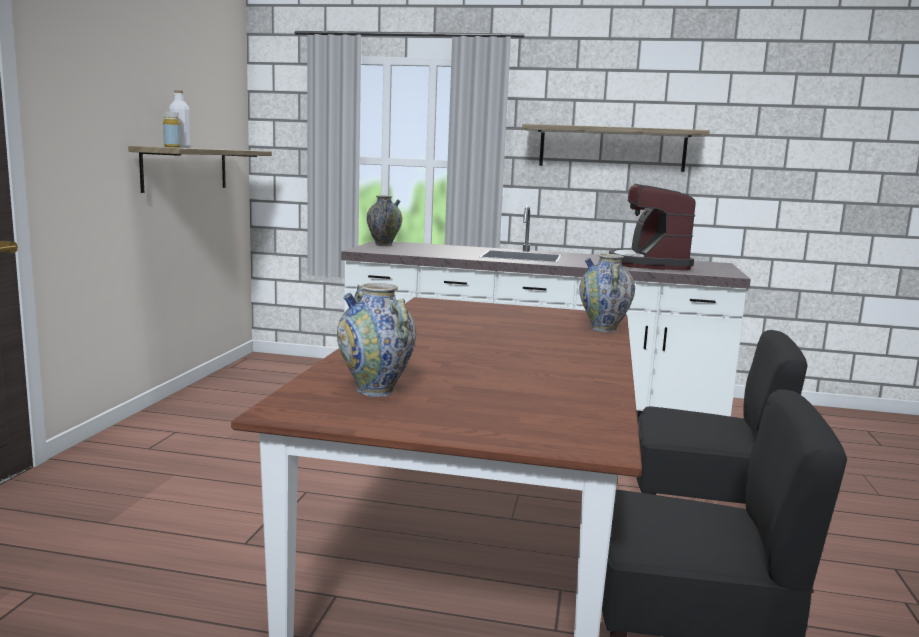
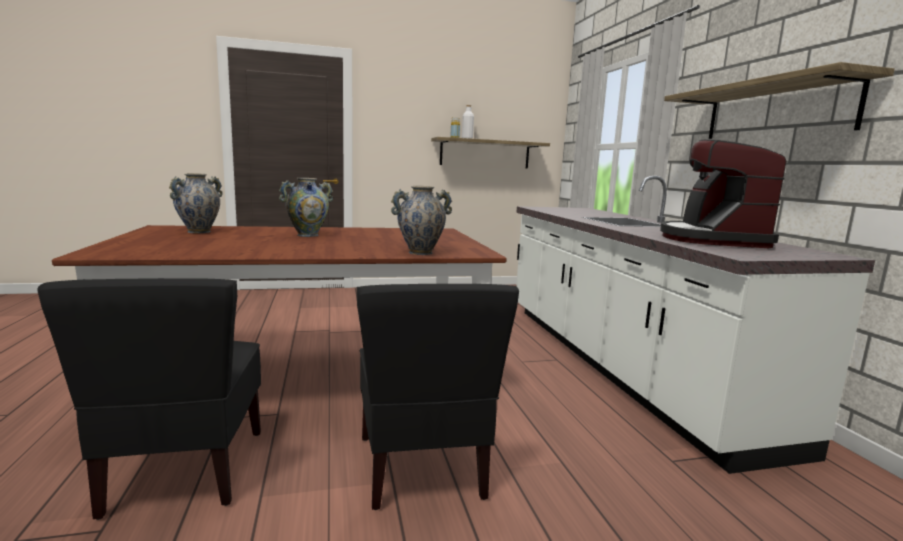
camera: 65 degrees right, 0 degrees up
(383, 245) = (570, 208): vase -> vase (308, 235)
(649, 264) = (711, 239): coffee machine -> coffee machine turned 60 degrees counterclockwise

